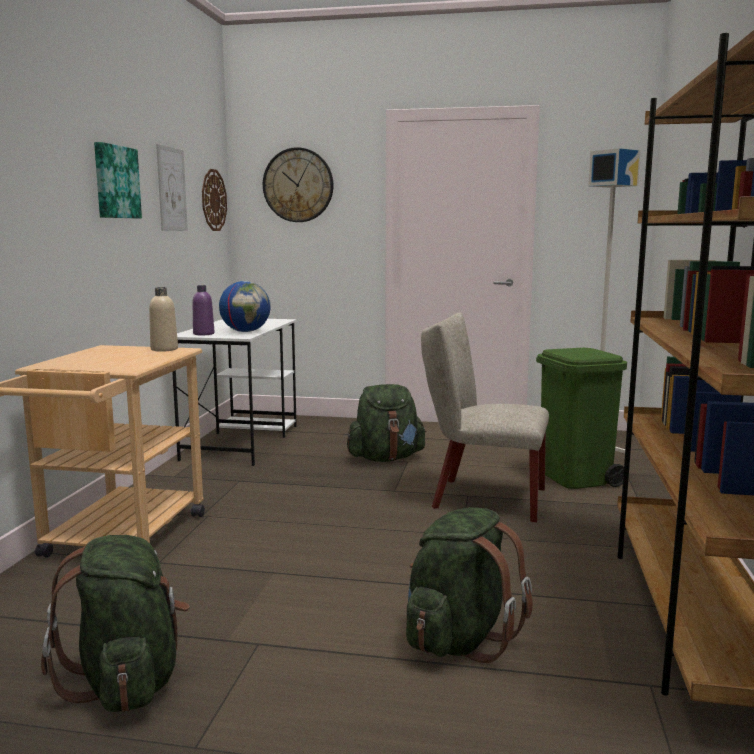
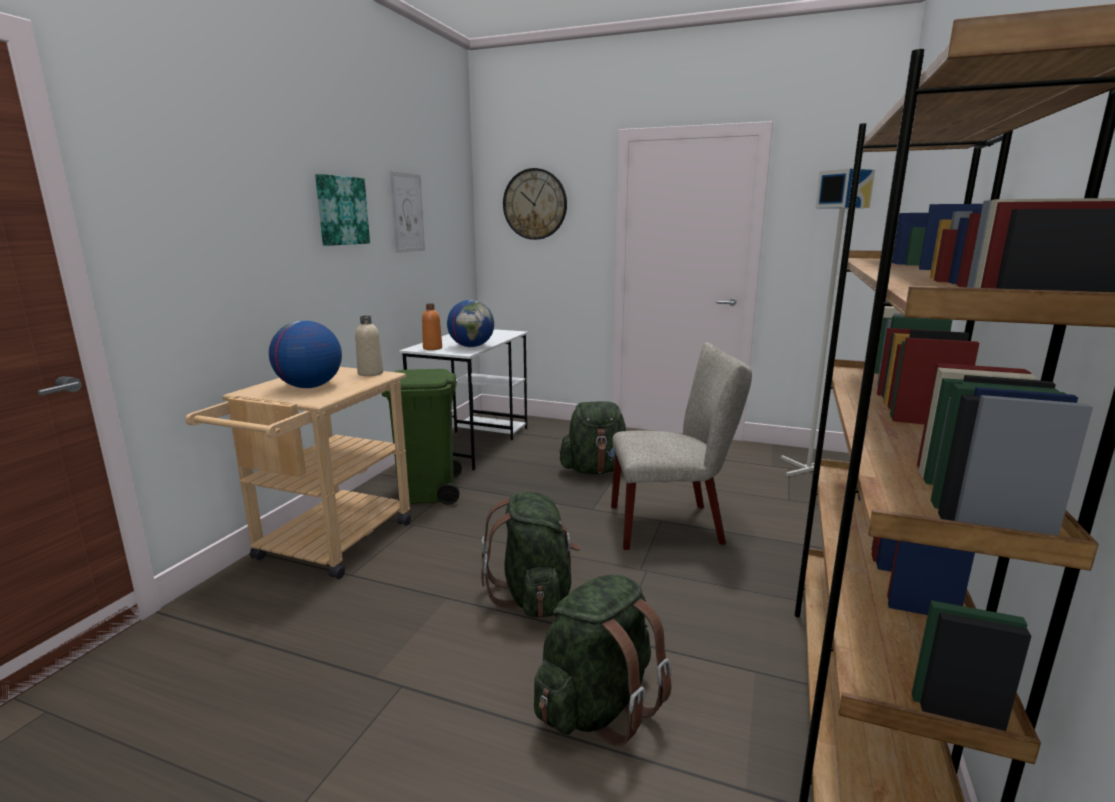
camera: 10 degrees right, 5 degrees up
(108, 360) = (309, 387): none -> globe
(127, 681) = (267, 717): green backpack -> green backpack (534, 595)
(203, 334) = (432, 348): purple bottle -> orange bottle
(213, 200) = (455, 219): wall clock -> none
(481, 498) = (673, 525): beige chair -> beige chair turned 150 degrees clockwise
(576, 478) = (777, 507): green trash can -> green trash can (428, 491)

